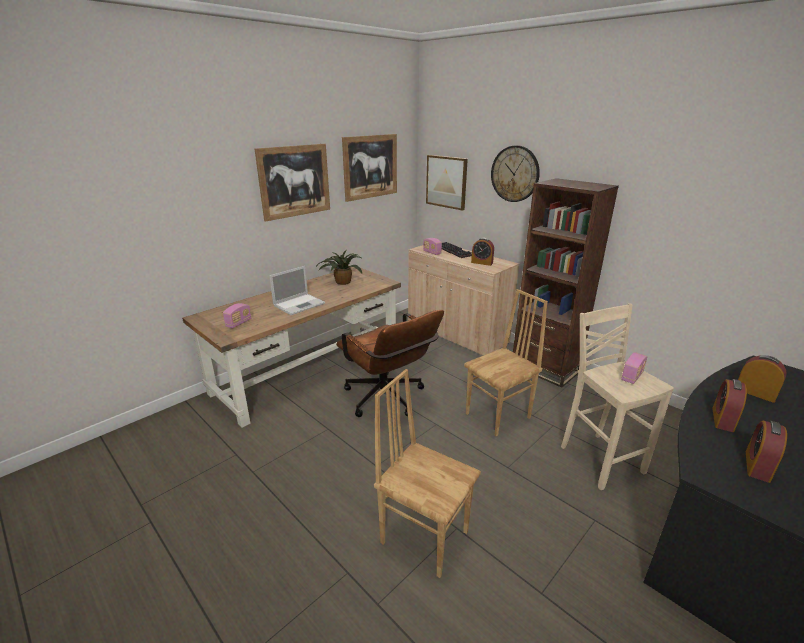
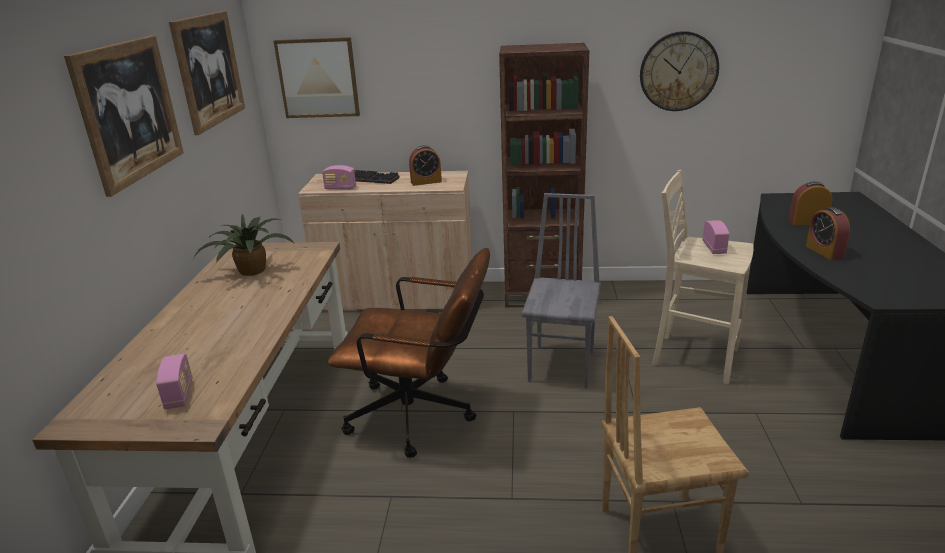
camera: 40 degrees left, 0 degrees up
(300, 304) = (238, 324): laptop -> none
(499, 416) = (563, 366): brown chair -> grey chair
(515, 174) = (436, 49): wall clock -> wall clock (678, 71)
(757, 466) = (891, 275): alarm clock -> none

